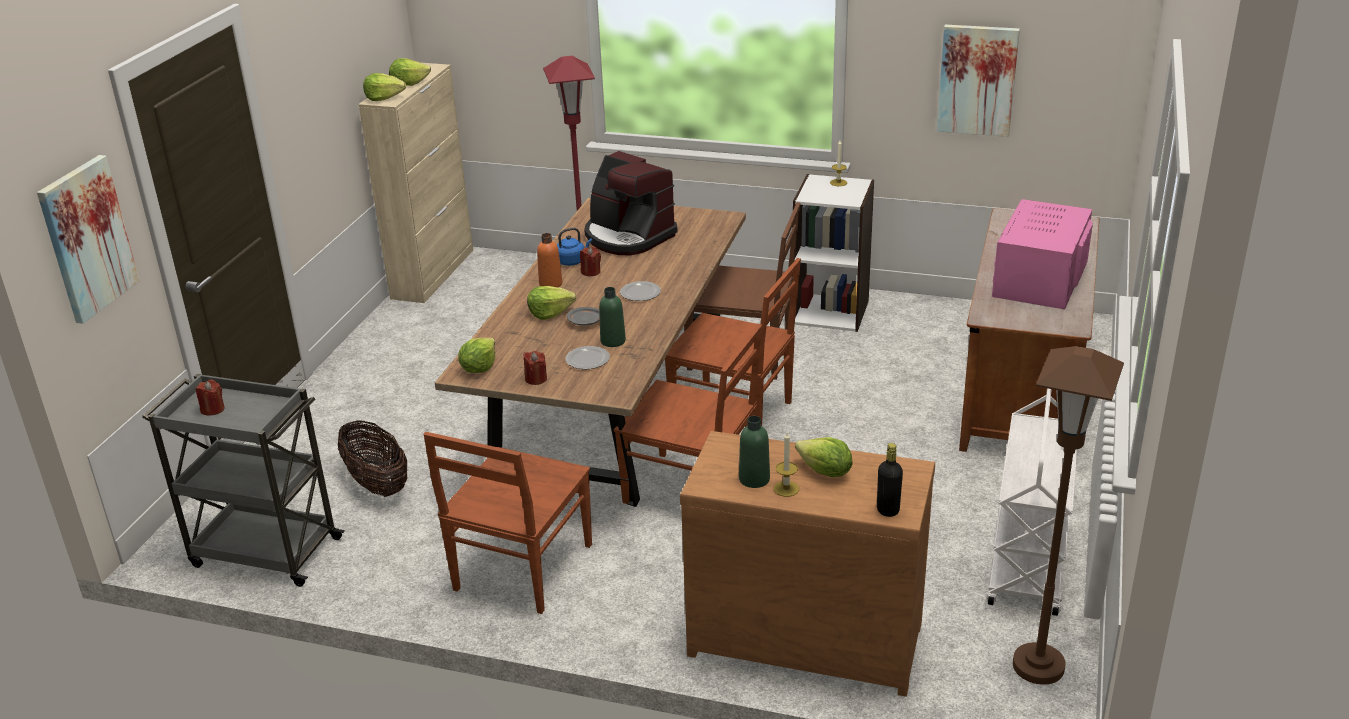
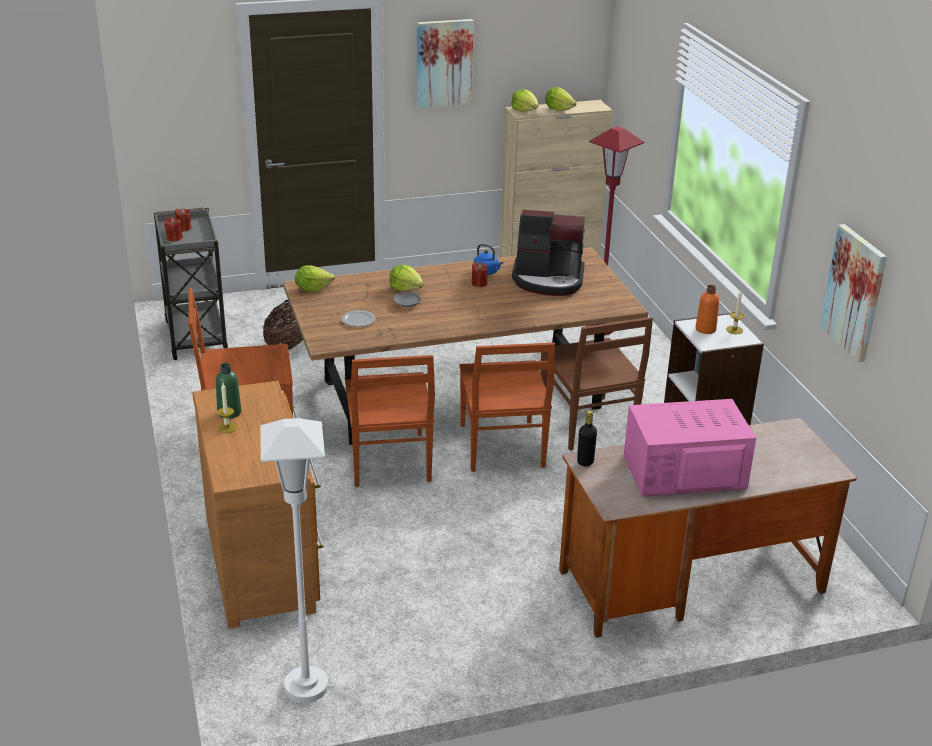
camera: 55 degrees right, 0 degrees up
(87, 238) = (181, 97): picture -> picture (444, 63)
(536, 379) = (317, 311): red candle -> red candle (174, 238)
(550, 284) = (445, 275): orange bottle -> orange bottle (705, 329)
(613, 341) = (391, 321): green bottle -> none
(628, 236) = (548, 280): coffee machine -> coffee machine turned 90 degrees counterclockwise
(640, 293) = (468, 310): plate -> none
(825, 472) = (259, 437): lettuce -> none
(888, 510) = (229, 473): black bottle -> black bottle (585, 462)
(1028, 562) = (435, 649): white cart -> none
(1038, 666) = (306, 686): brown floor lamp -> white floor lamp

